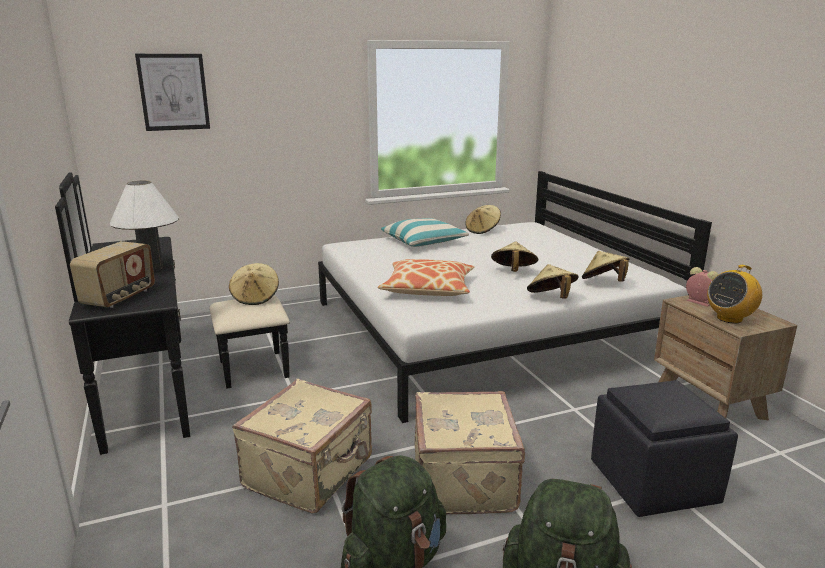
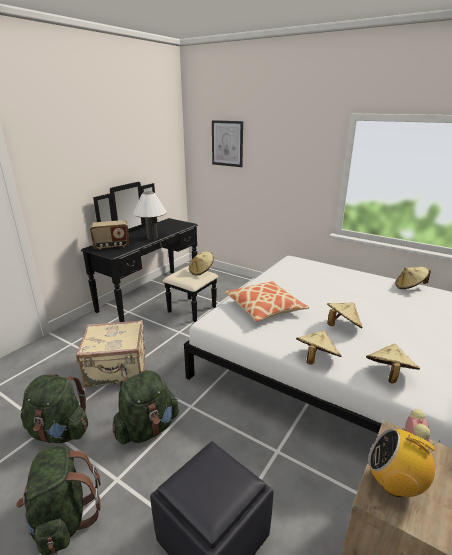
camera: 55 degrees right, 5 degrees up
(423, 242) = (343, 277): pillow -> none
(466, 480) = (147, 428): beige suitcase -> green backpack

